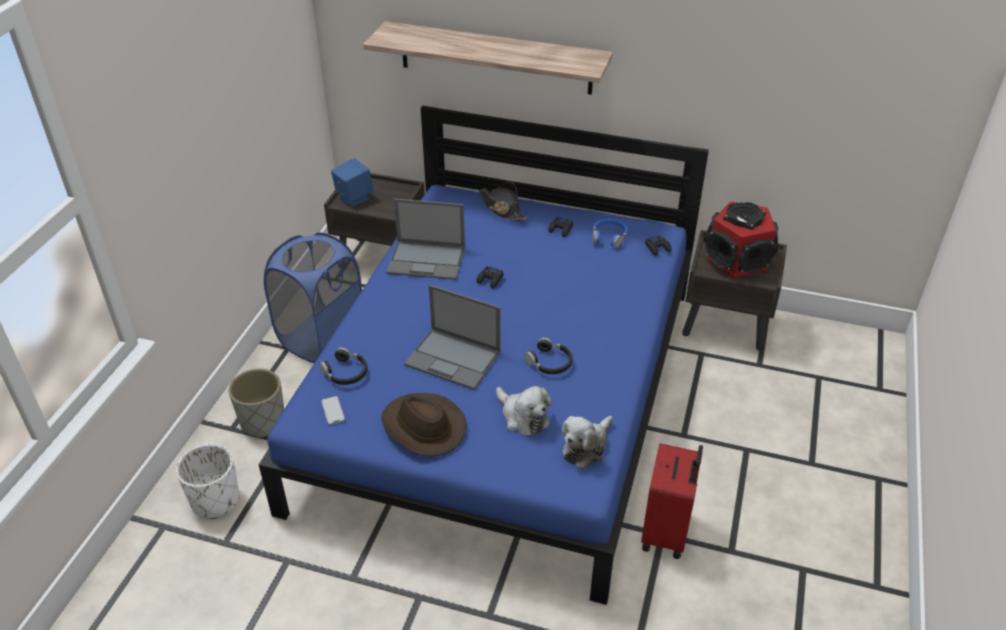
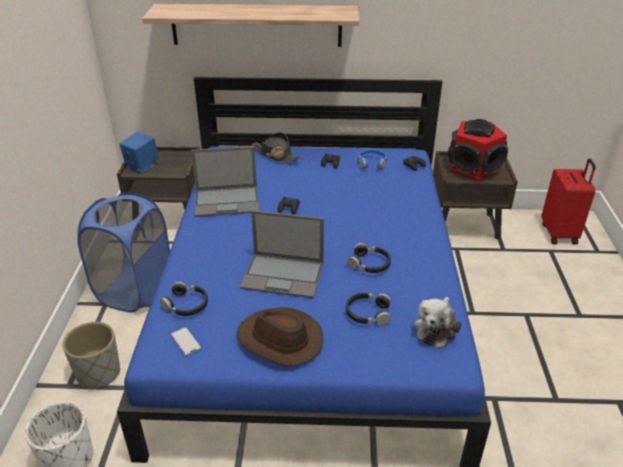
camera: 15 degrees left, 5 degrees down
(523, 417) = (367, 313): plush toy -> black headphones
(667, 533) = (497, 396): red suitcase -> red suitcase (560, 233)

